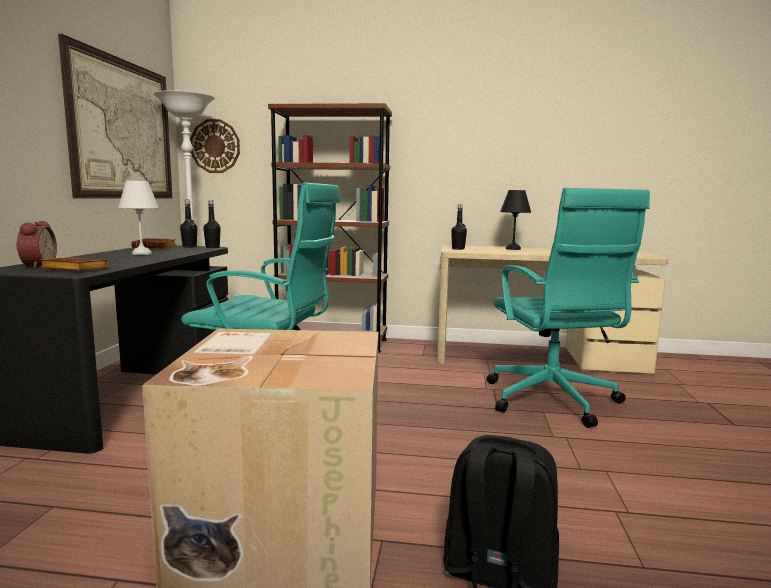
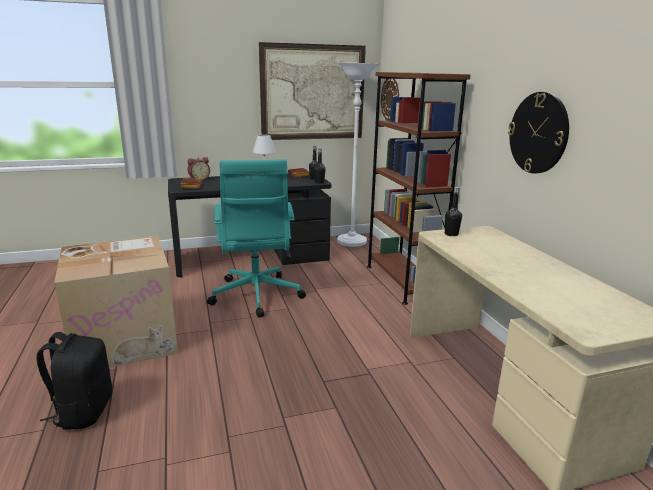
camera: 65 degrees right, 10 degrees up
(485, 157) = (538, 133): none -> wall clock
(513, 249) = (505, 254): black table lamp -> none
(552, 401) = (368, 410): turquoise office chair -> none

